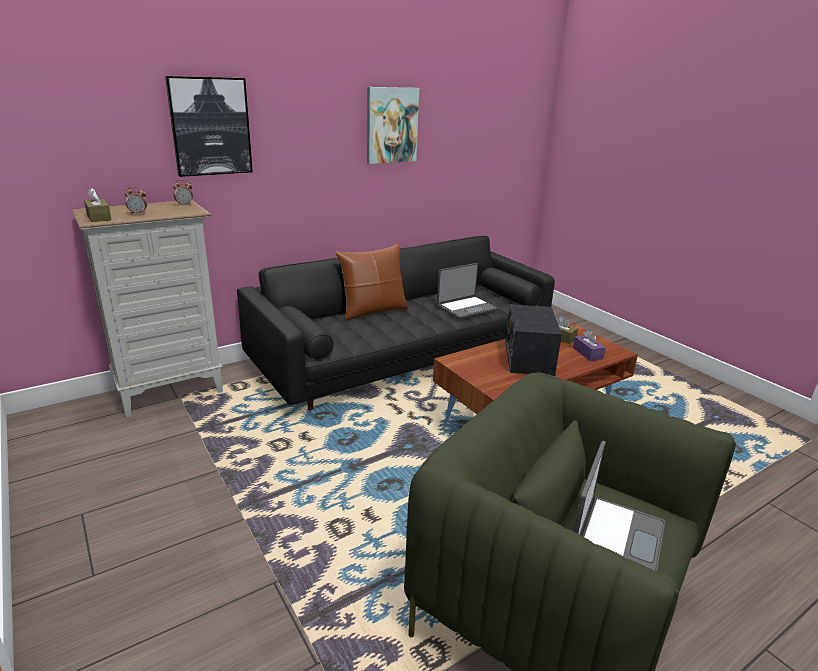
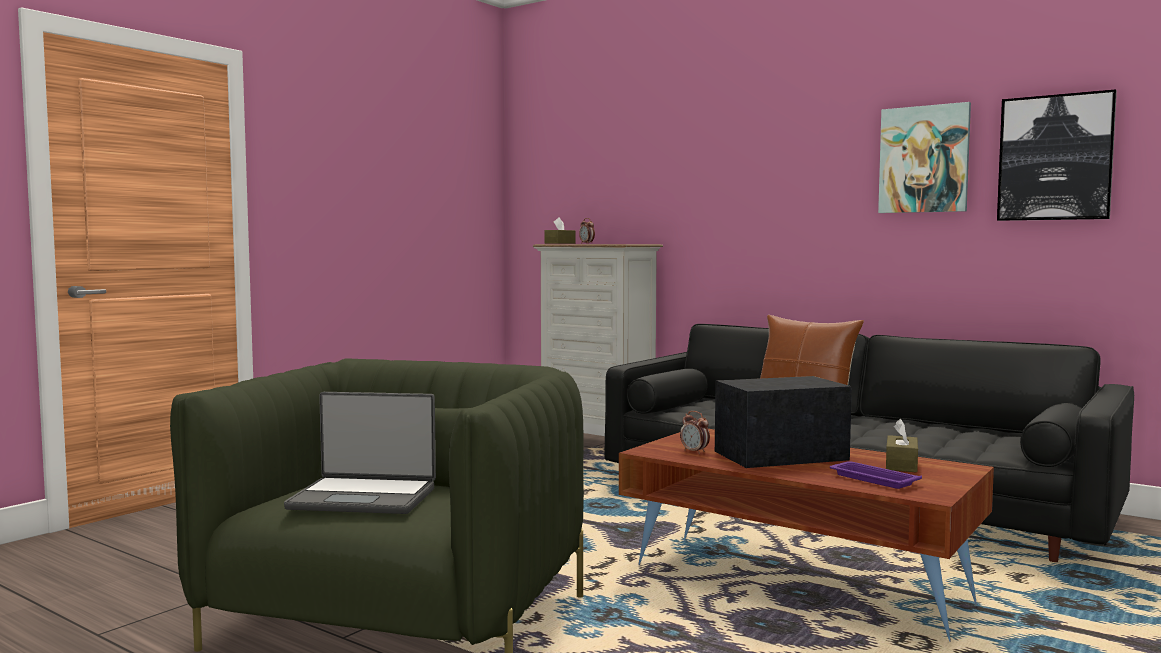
camera: 70 degrees right, 20 degrees down
(184, 205) = (637, 243): alarm clock -> alarm clock (694, 452)
(210, 126) = (690, 170): picture -> picture (1055, 158)
(466, 308) = (919, 435): laptop -> none
(587, 353) = (872, 479): purple tissue box -> purple tray

